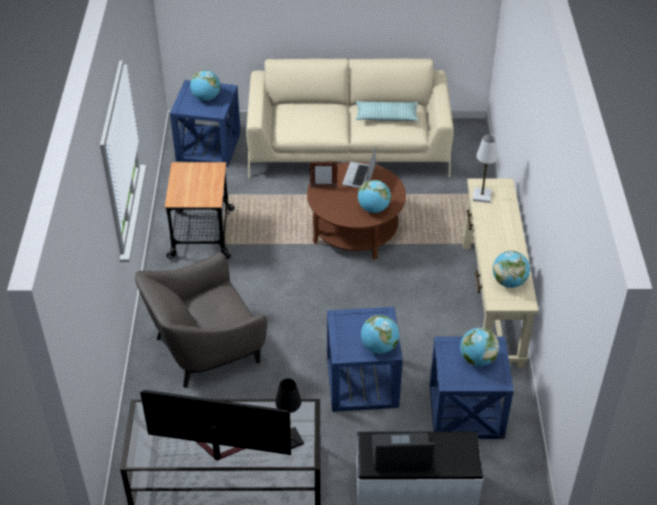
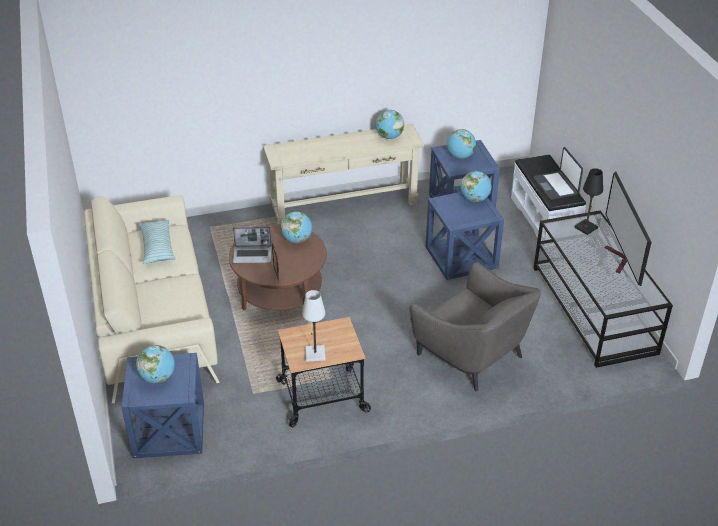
camera: 105 degrees left, 5 degrees down
(481, 196) = (292, 157): white table lamp -> white table lamp (315, 354)

